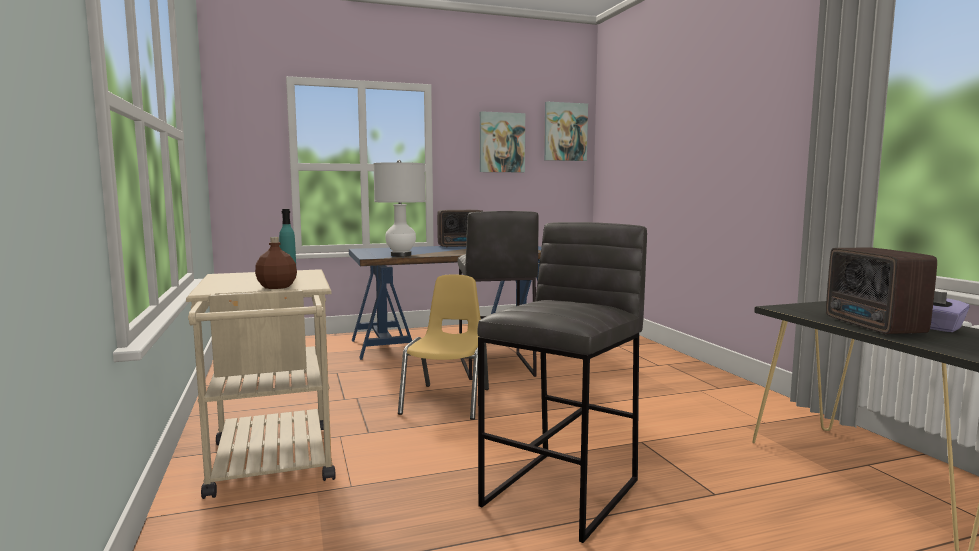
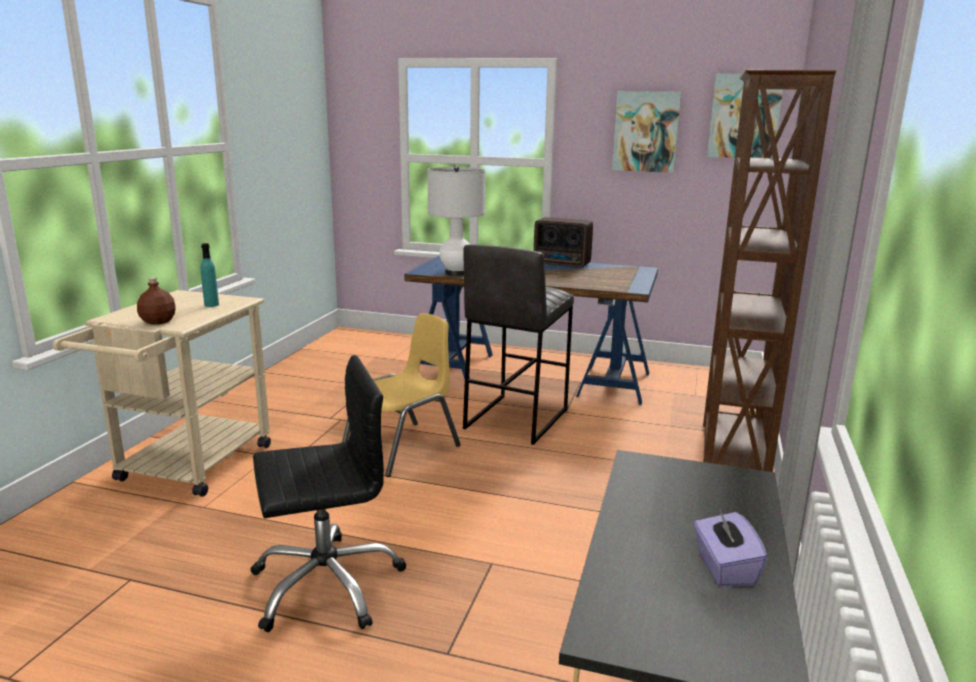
camera: 35 degrees right, 10 degrees up
(563, 492) = (326, 584): grey stool -> black office chair
(657, 355) = (730, 457): none -> brown bookcase
(873, 326) = (644, 535): radio -> none

